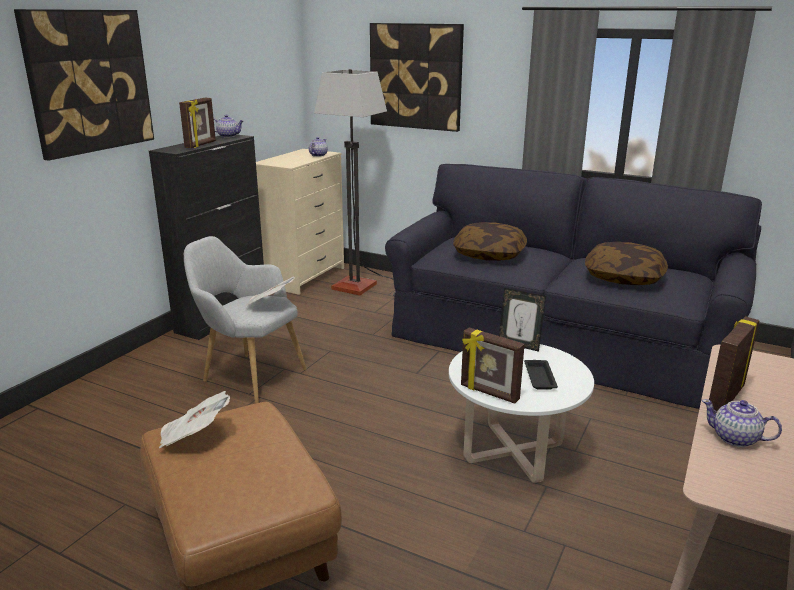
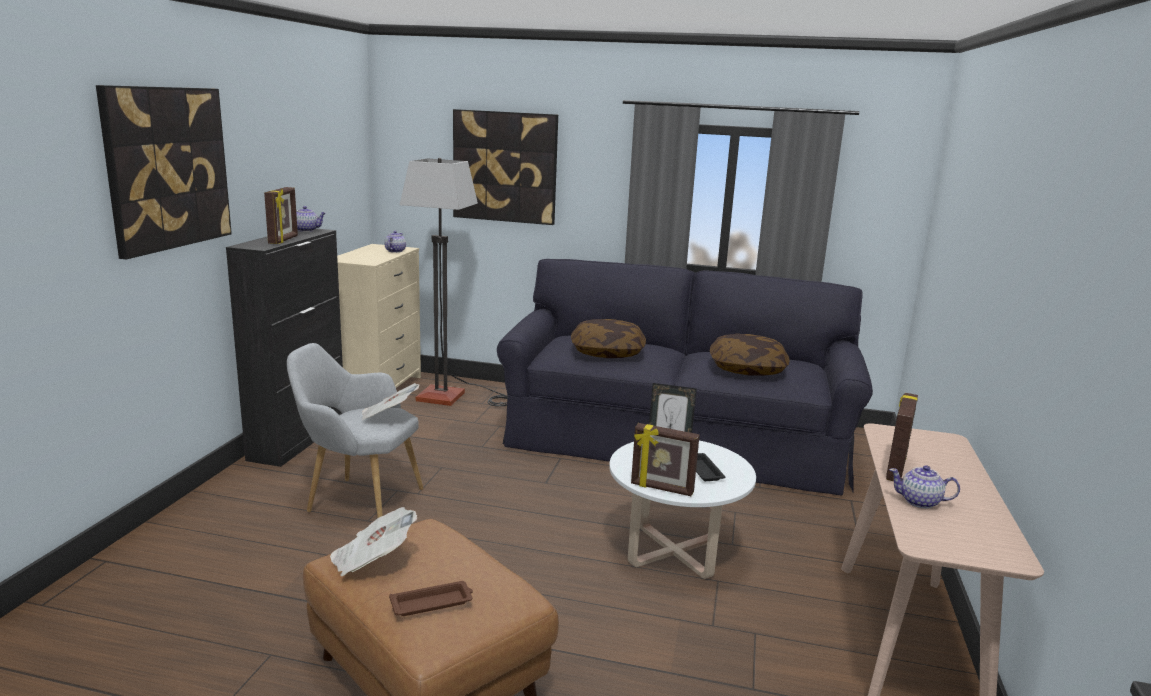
camera: 15 degrees left, 5 degrees down
(224, 483) = (433, 603): none -> brown tray

